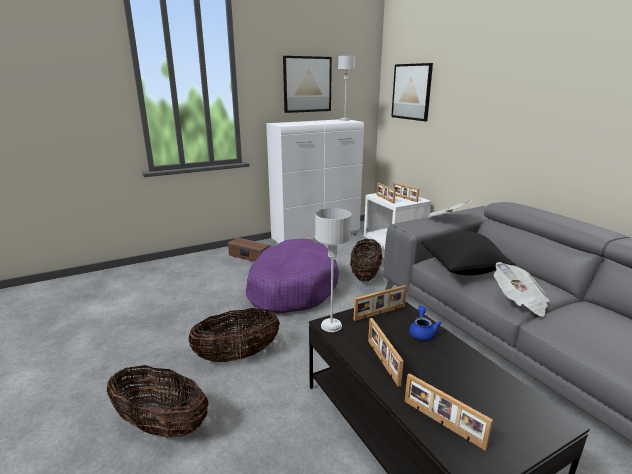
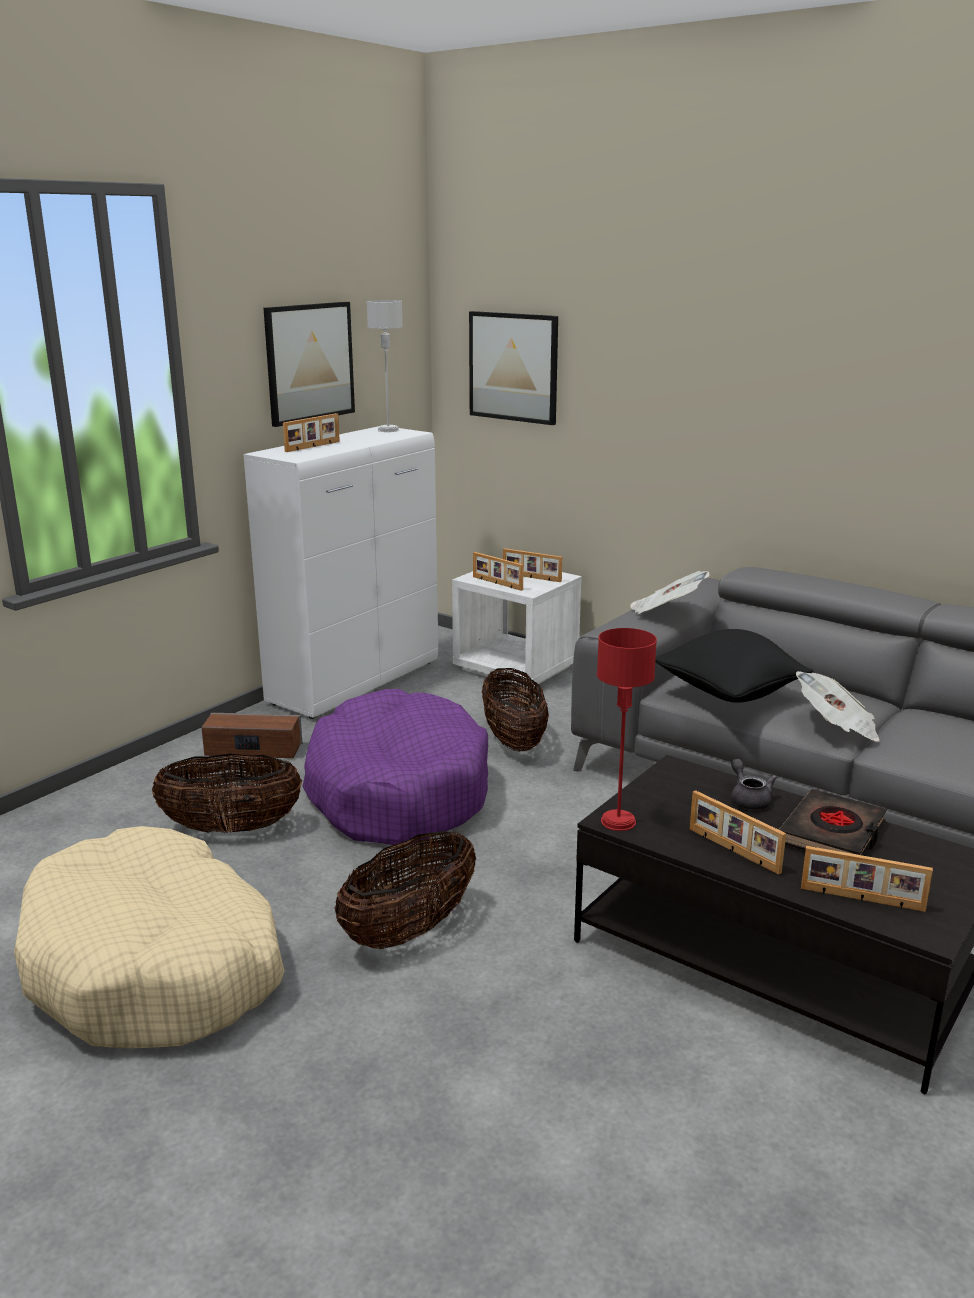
camera: 25 degrees left, 0 degrees up
(123, 340) = (155, 966): none -> beige dog bed
(162, 425) = (387, 1066): basket -> basket (231, 828)
(331, 326) = (619, 822): grey table lamp -> red table lamp
(380, 313) = (669, 787): picture frame -> picture frame (313, 446)
(422, 332) = (748, 799): blue teapot -> grey teapot
(459, 370) = (832, 834): none -> black book

